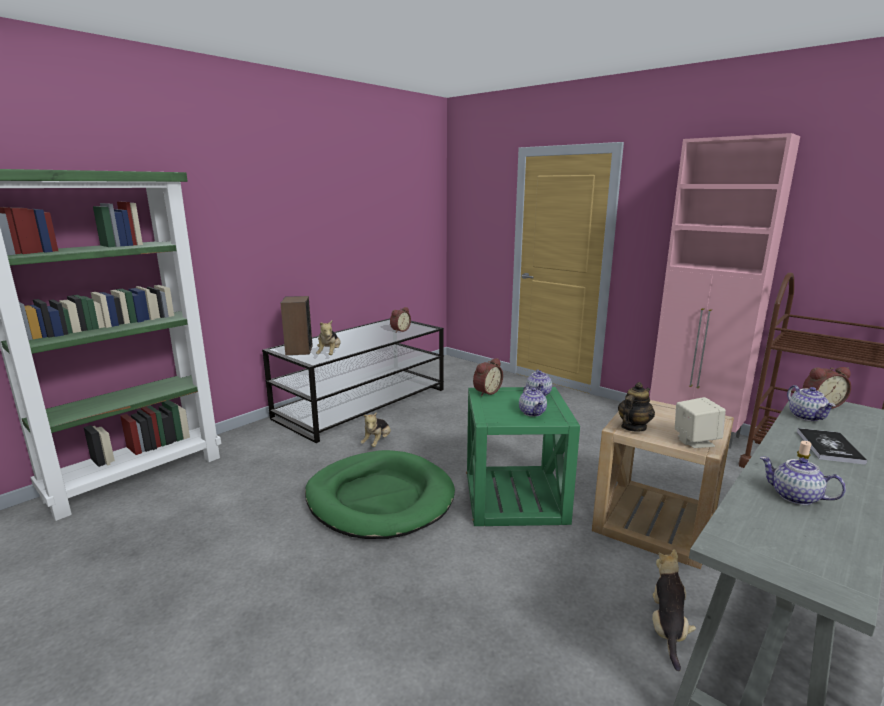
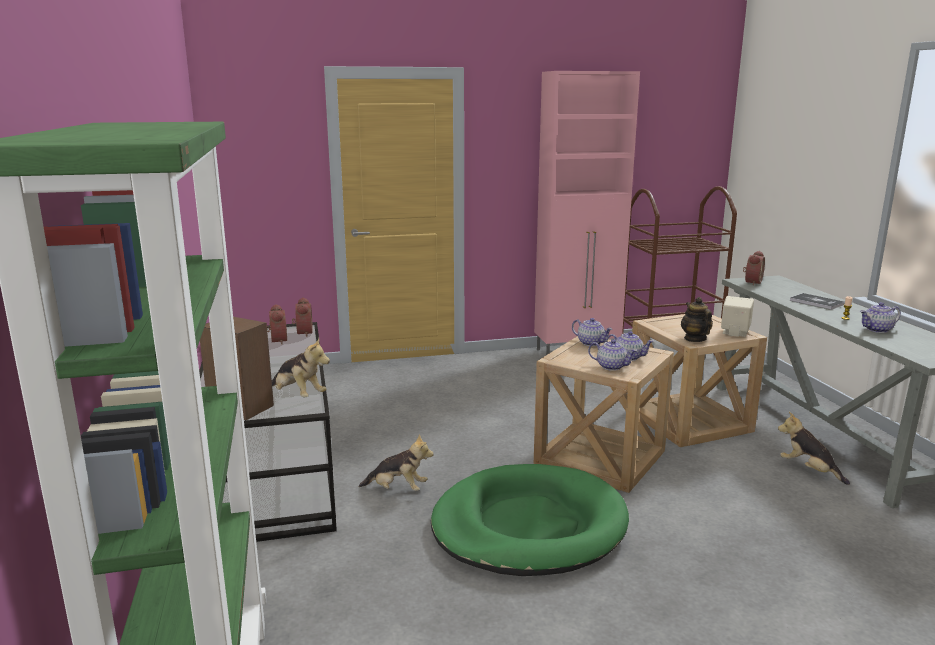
camera: 55 degrees left, 0 degrees up
(377, 442) = (397, 489): plush toy -> plush toy turned 45 degrees counterclockwise
(486, 391) = (559, 357): alarm clock -> alarm clock (302, 333)
(515, 497) = (600, 457): green side table -> beige side table
(807, 417) = (768, 291): teapot -> teapot (611, 367)

